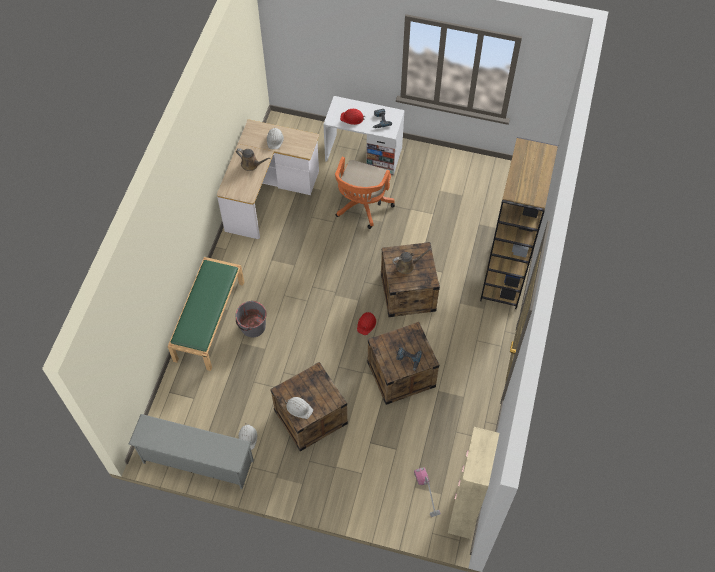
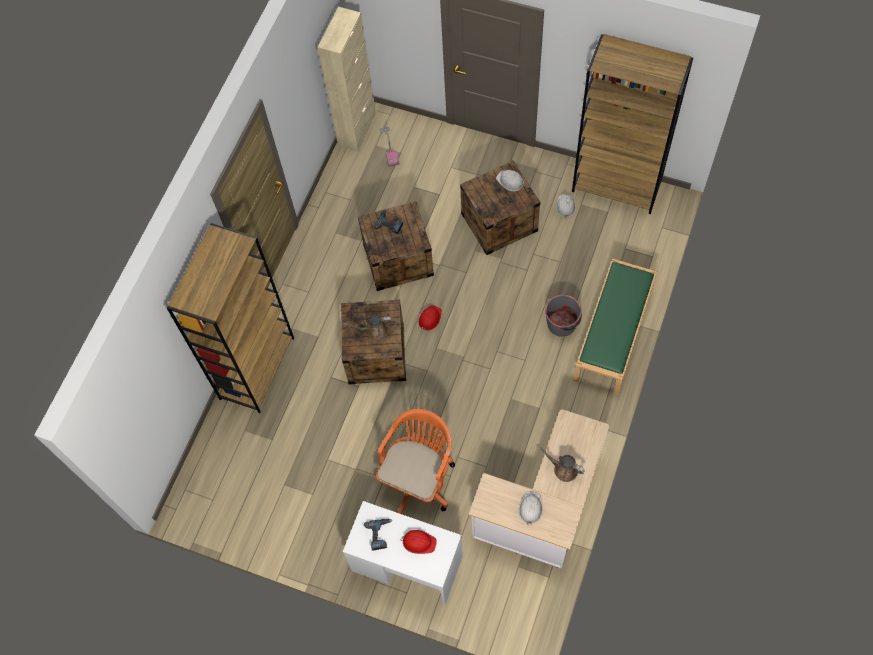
camera: 170 degrees left, 5 degrees up
(196, 462) = (617, 186): grey shoe rack -> brown bookcase

